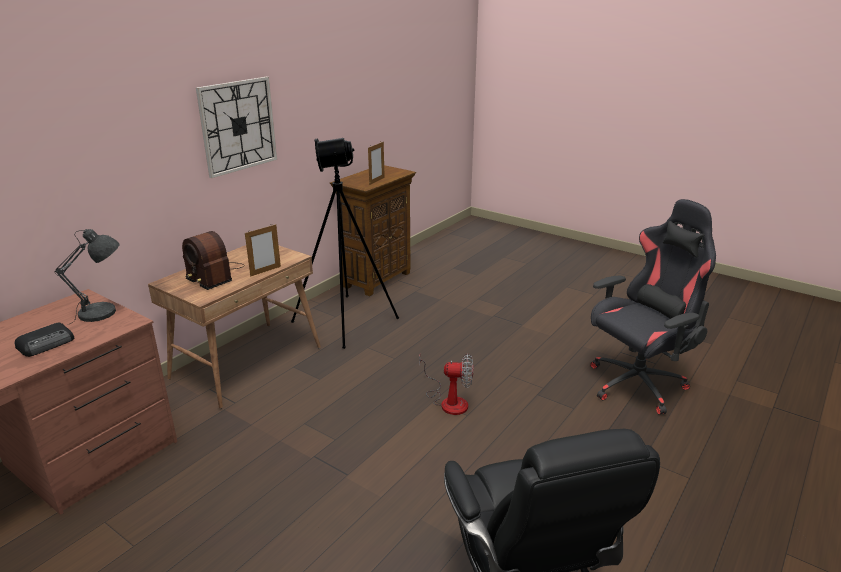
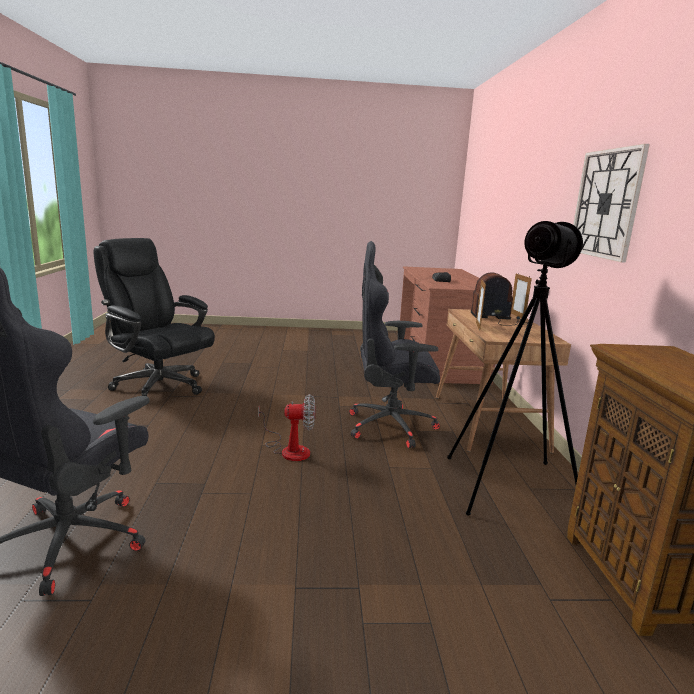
camera: 140 degrees right, 10 degrees down
(102, 313) = (459, 286): grey table lamp -> none
(331, 391) = (391, 426): none -> black office chair
(377, 181) = (635, 356): picture frame -> picture frame (517, 316)
(448, 401) = (289, 449): fan -> fan turned 150 degrees counterclockwise

